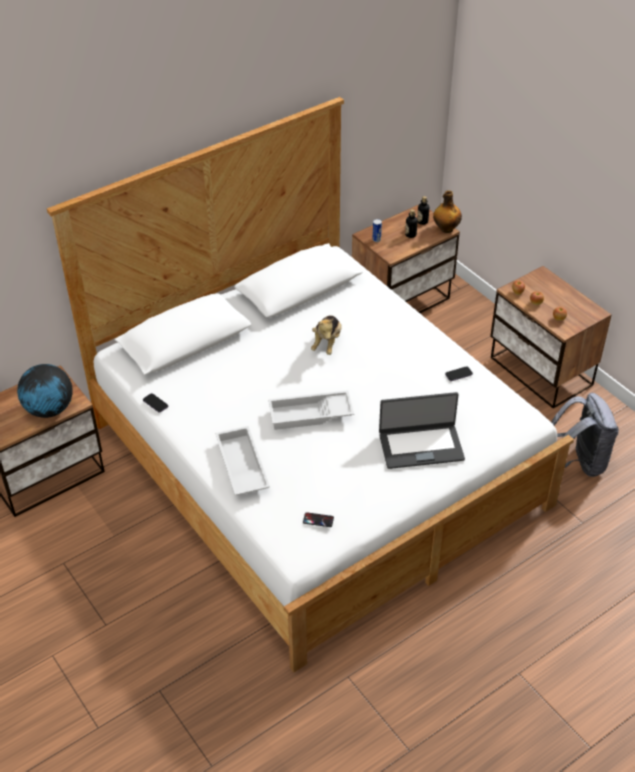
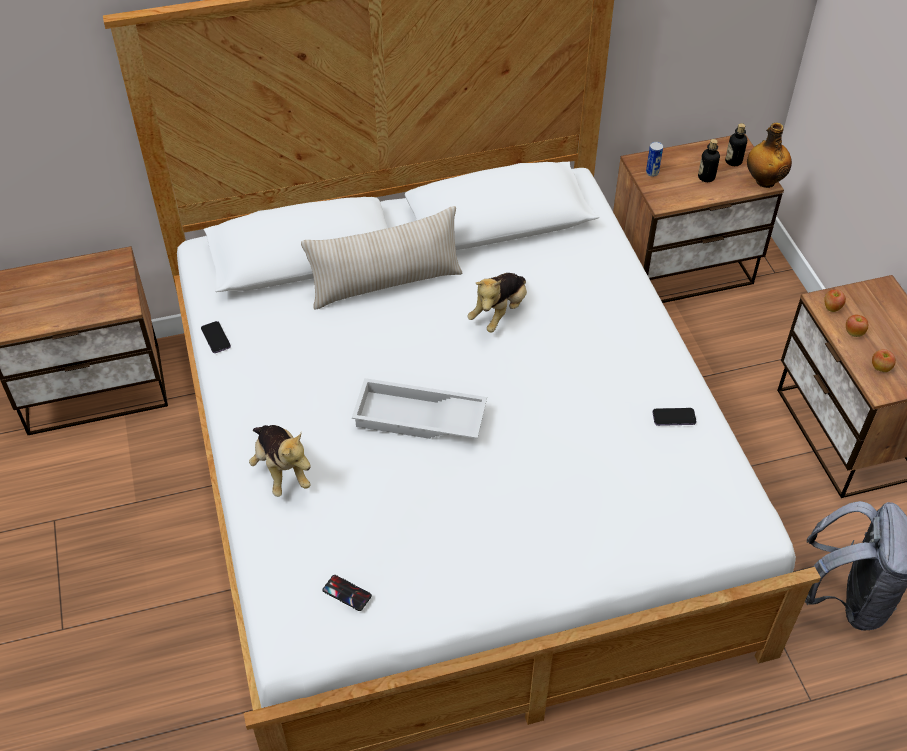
camera: 20 degrees right, 5 degrees up
(49, 409) = (83, 306): globe -> none
(241, 466) = (281, 470): white tray -> plush toy
(247, 344) = (386, 283): none -> beige pillow
(421, 446) = (560, 519): laptop -> none

